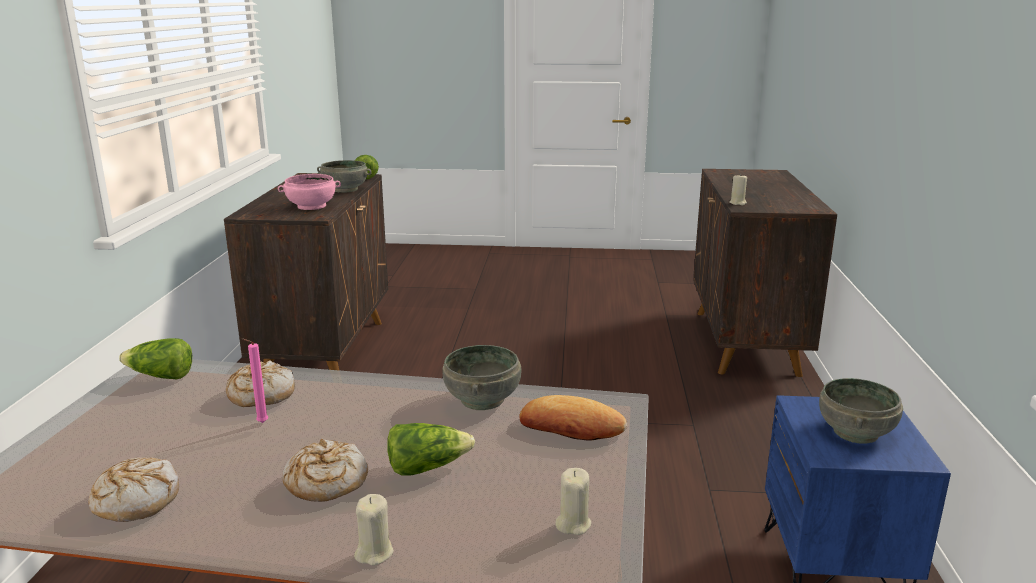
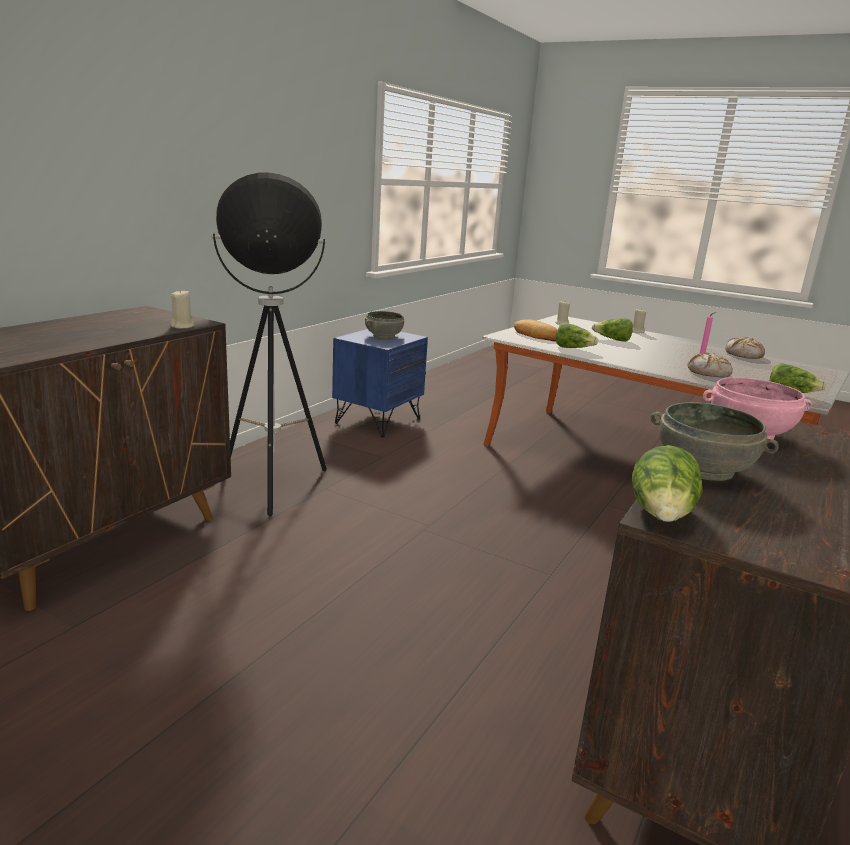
camera: 155 degrees left, 0 degrees up
(326, 482) = (659, 345): bread -> none
(483, 400) = (573, 348): grey bowl -> lettuce
(736, 412) = (273, 486): none -> floor lamp

